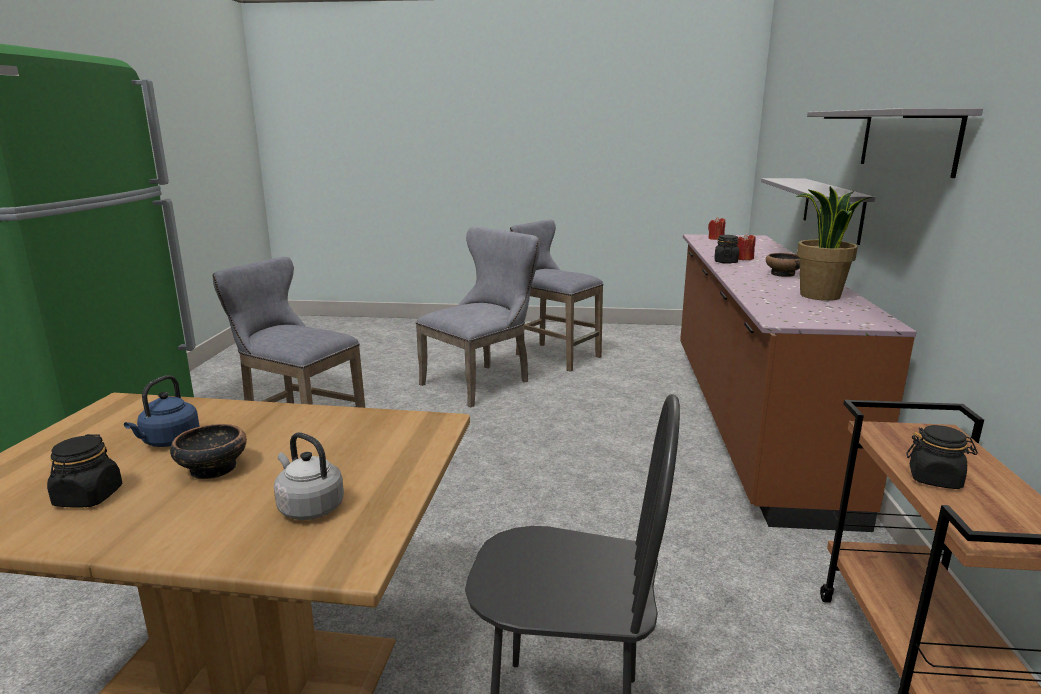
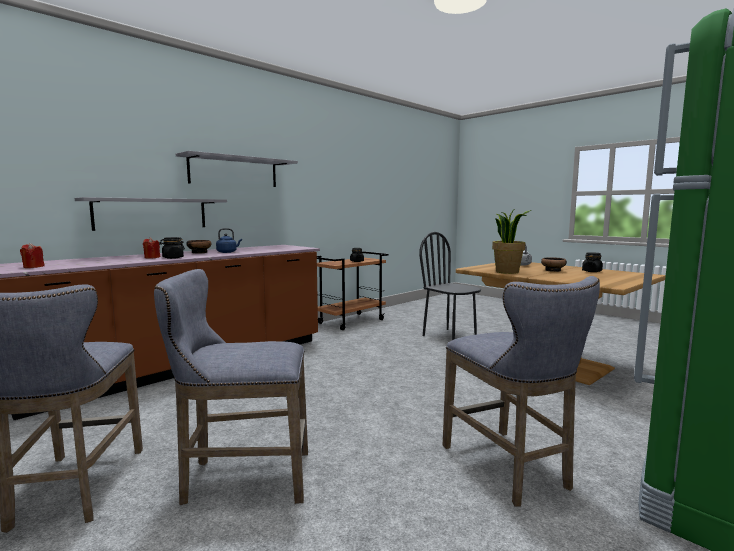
camera: 140 degrees left, 10 degrees down
(168, 441) = (574, 275): blue kettle -> blue kettle (228, 252)
(482, 382) = (240, 479): grey chair -> grey stool
(820, 296) = (247, 248): potted plant -> potted plant (507, 272)

